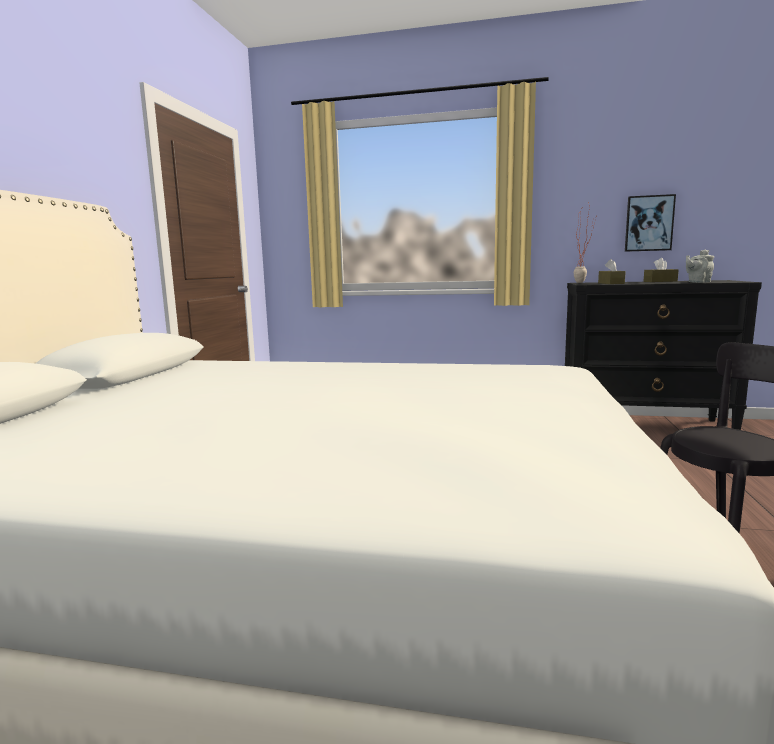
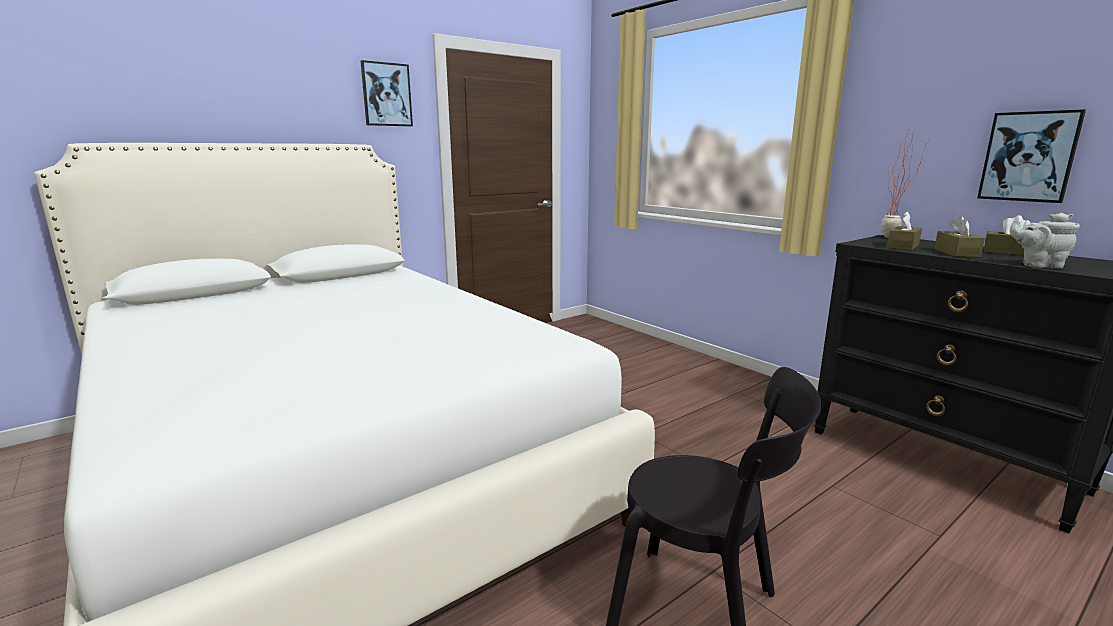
camera: 40 degrees right, 5 degrees up
(104, 145) = (386, 94): none -> picture
(645, 283) = (956, 253): none -> brown tissue box

